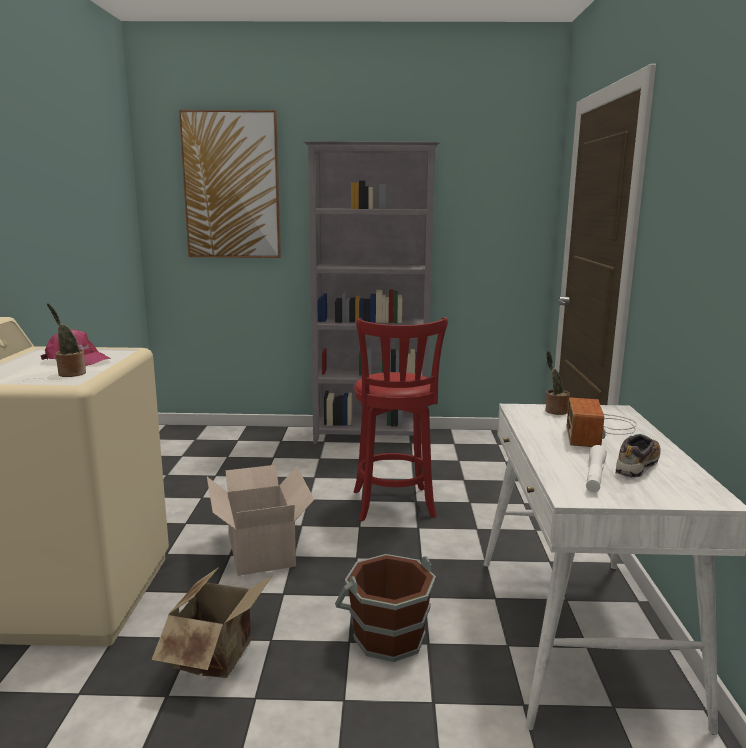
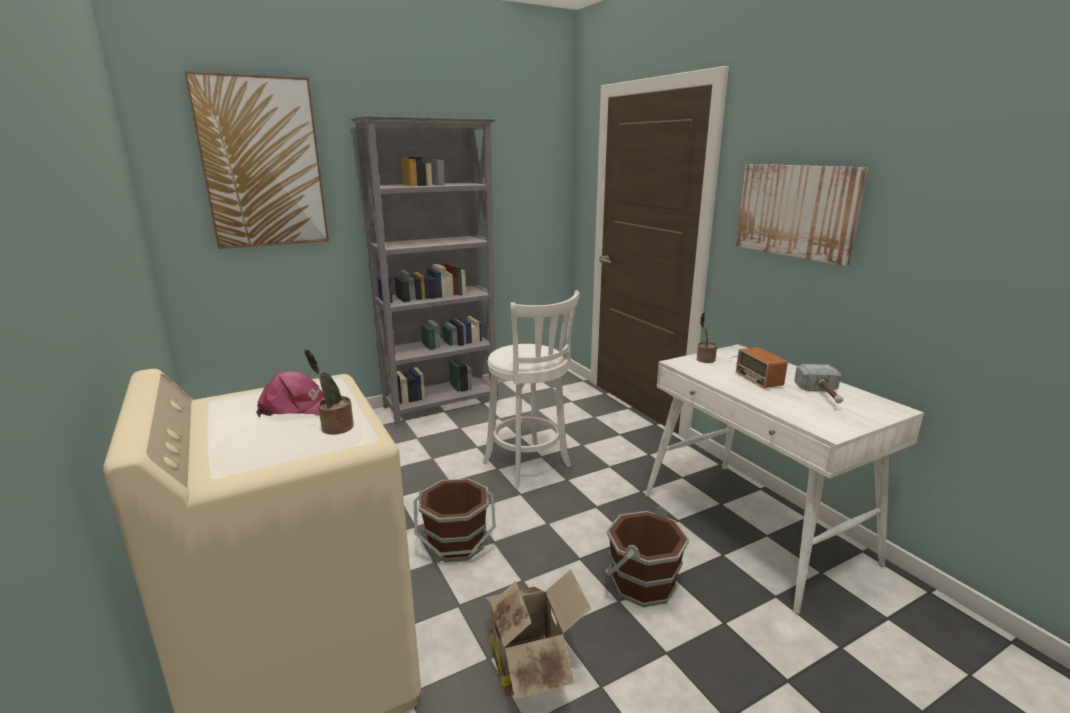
camera: 30 degrees left, 5 degrees up
(261, 548) = (457, 544): cardboard box -> brown bucket
(394, 506) = (529, 466): red stool -> white stool
(594, 476) = (815, 410): white flashlight -> none
(637, 467) = (823, 395): shoe -> hammer
(687, 235) = (796, 211): none -> picture

